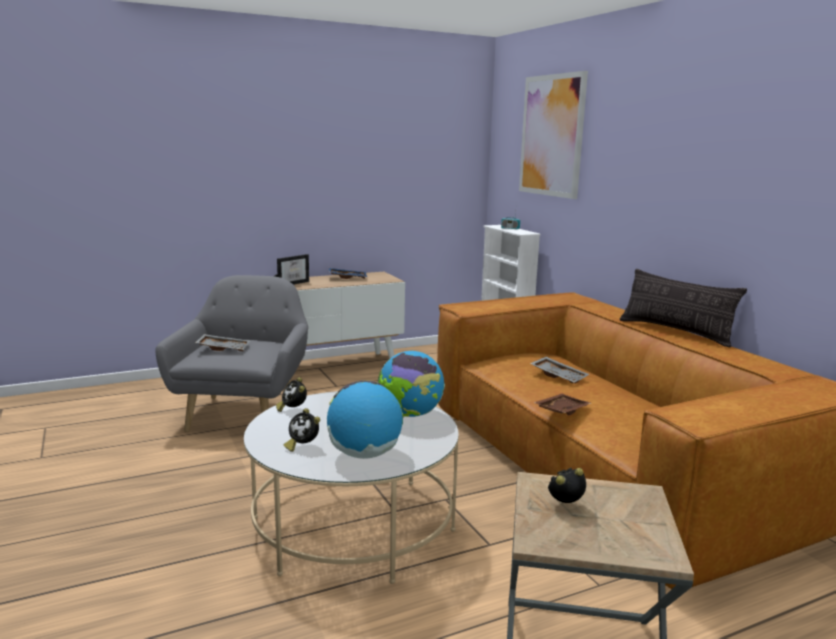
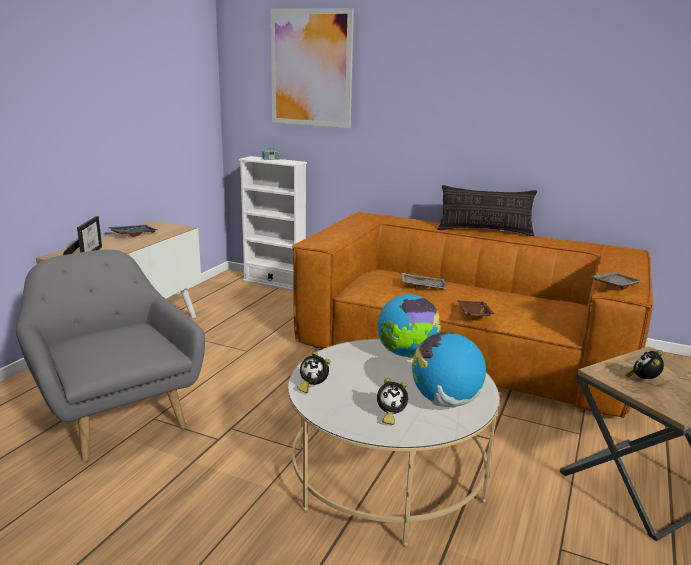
camera: 40 degrees left, 5 degrees up
(224, 348) = (102, 348): grey tray -> grey tray (614, 286)

